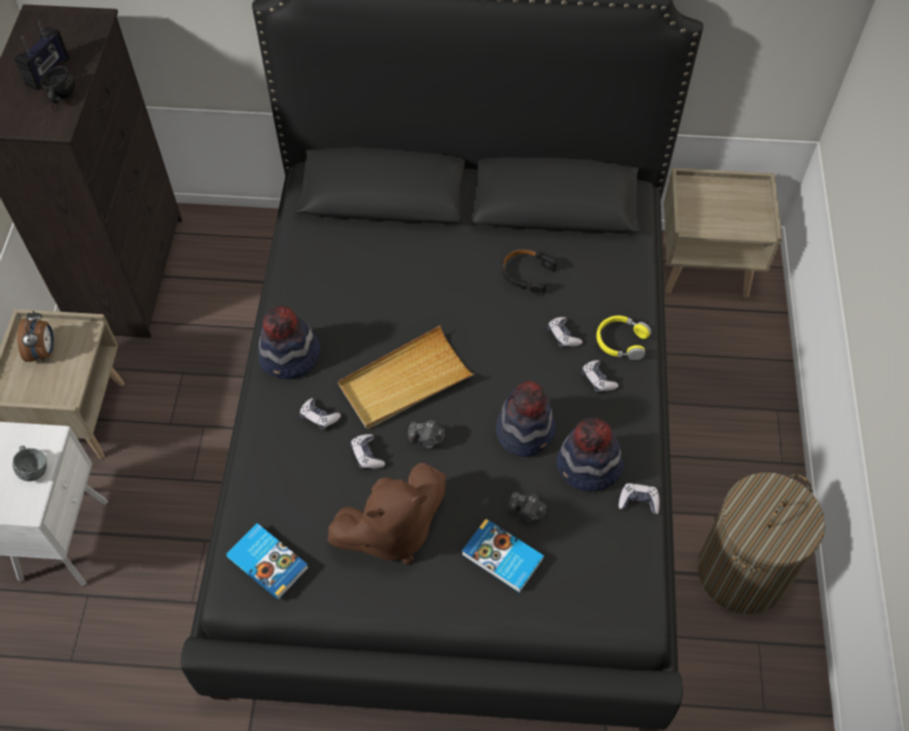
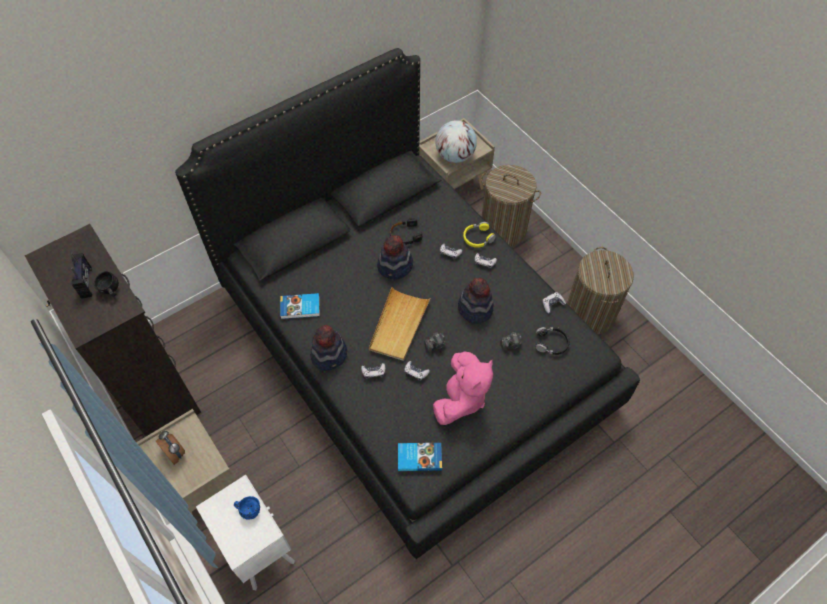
camera: 40 degrees left, 0 degrees up
(34, 468) = (248, 509): grey mug -> blue mug
(391, 531) = (461, 399): brown plush toy -> pink plush toy
(502, 558) = (521, 372): book -> book (300, 308)
(584, 552) = (551, 343): none -> black headphones
(588, 467) = (518, 305): hat -> hat (395, 266)
(711, 218) = (455, 156): none -> globe
(724, 370) = (503, 229): none -> laundry basket

